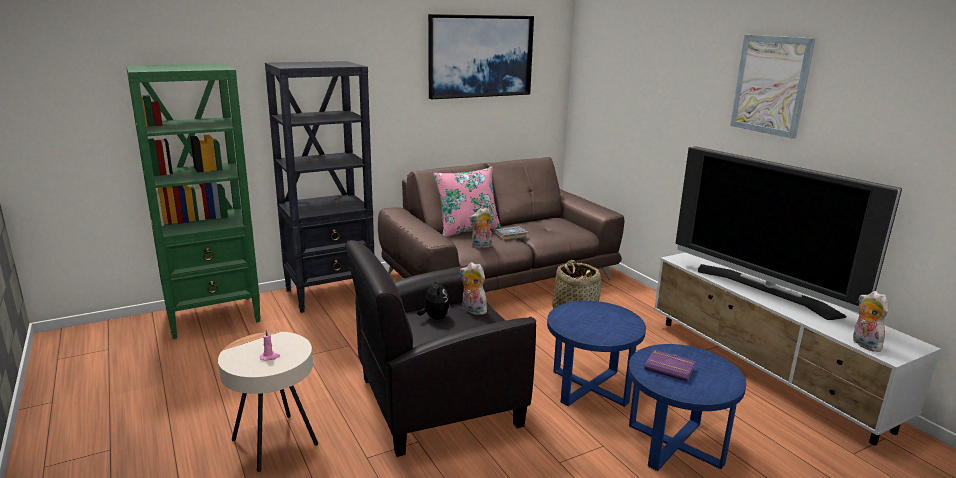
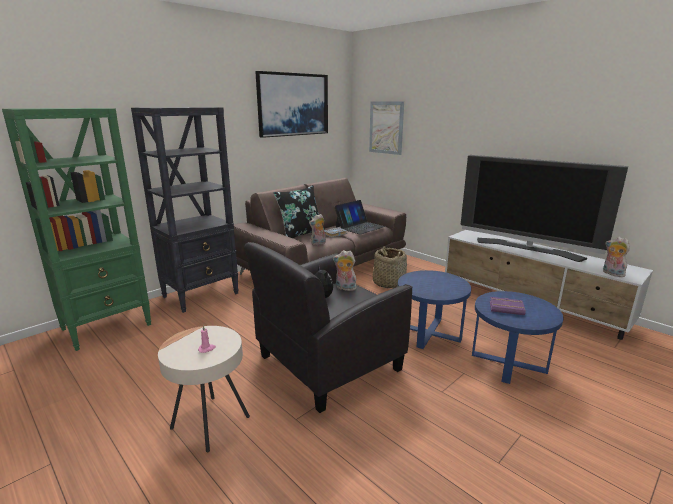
camera: 15 degrees left, 0 degrees up
(467, 230) = (300, 234): pink pillow -> black pillow
(552, 228) = (359, 227): none -> laptop
(770, 85) = (514, 109): picture -> picture (386, 127)

